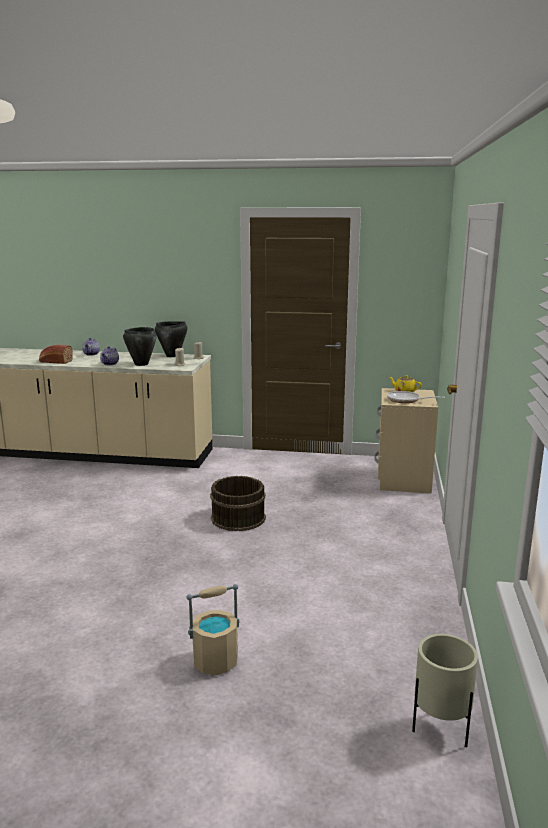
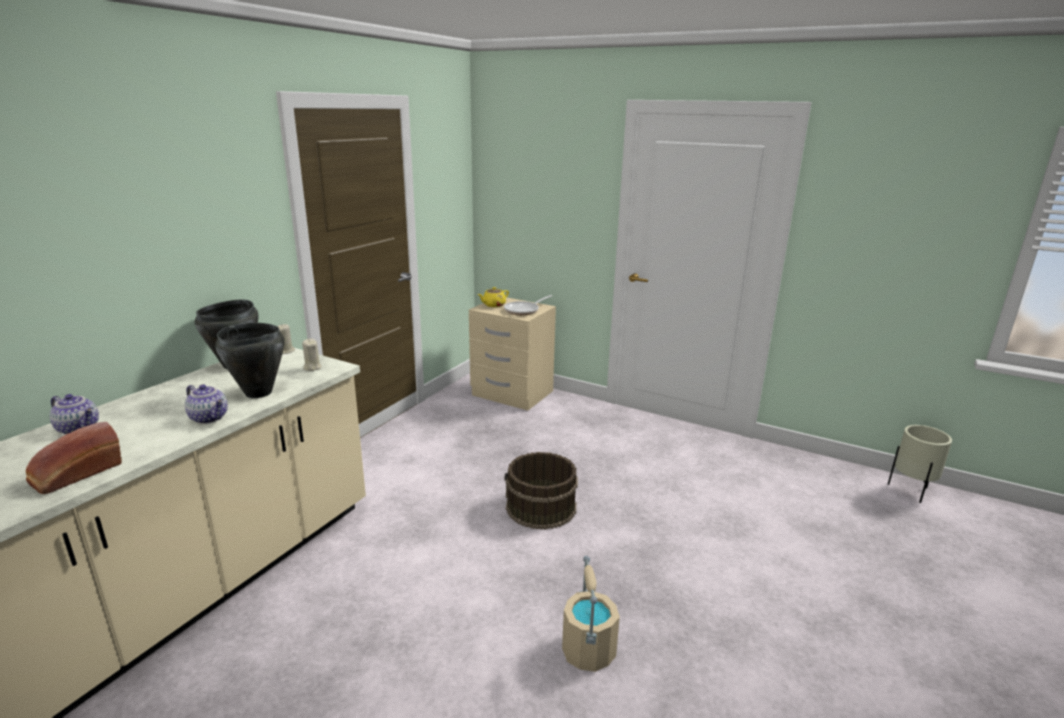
camera: 70 degrees left, 5 degrees up
(216, 661) = (845, 582): beige bucket -> beige bucket (588, 650)

